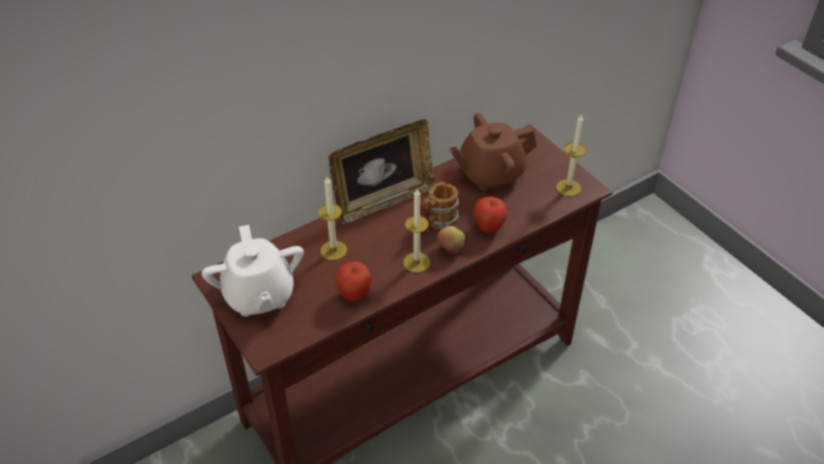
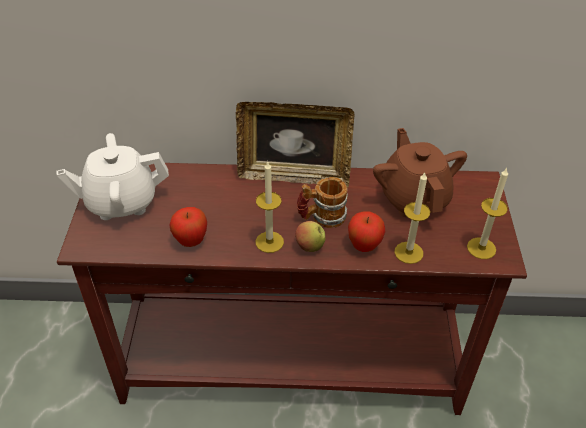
camera: 35 degrees right, 0 degrees up
(259, 296) = (121, 202): white teapot -> white teapot turned 60 degrees clockwise
(333, 250) = (212, 196): candle -> candle (408, 252)
(490, 174) = (414, 198): brown teapot -> brown teapot turned 60 degrees clockwise

